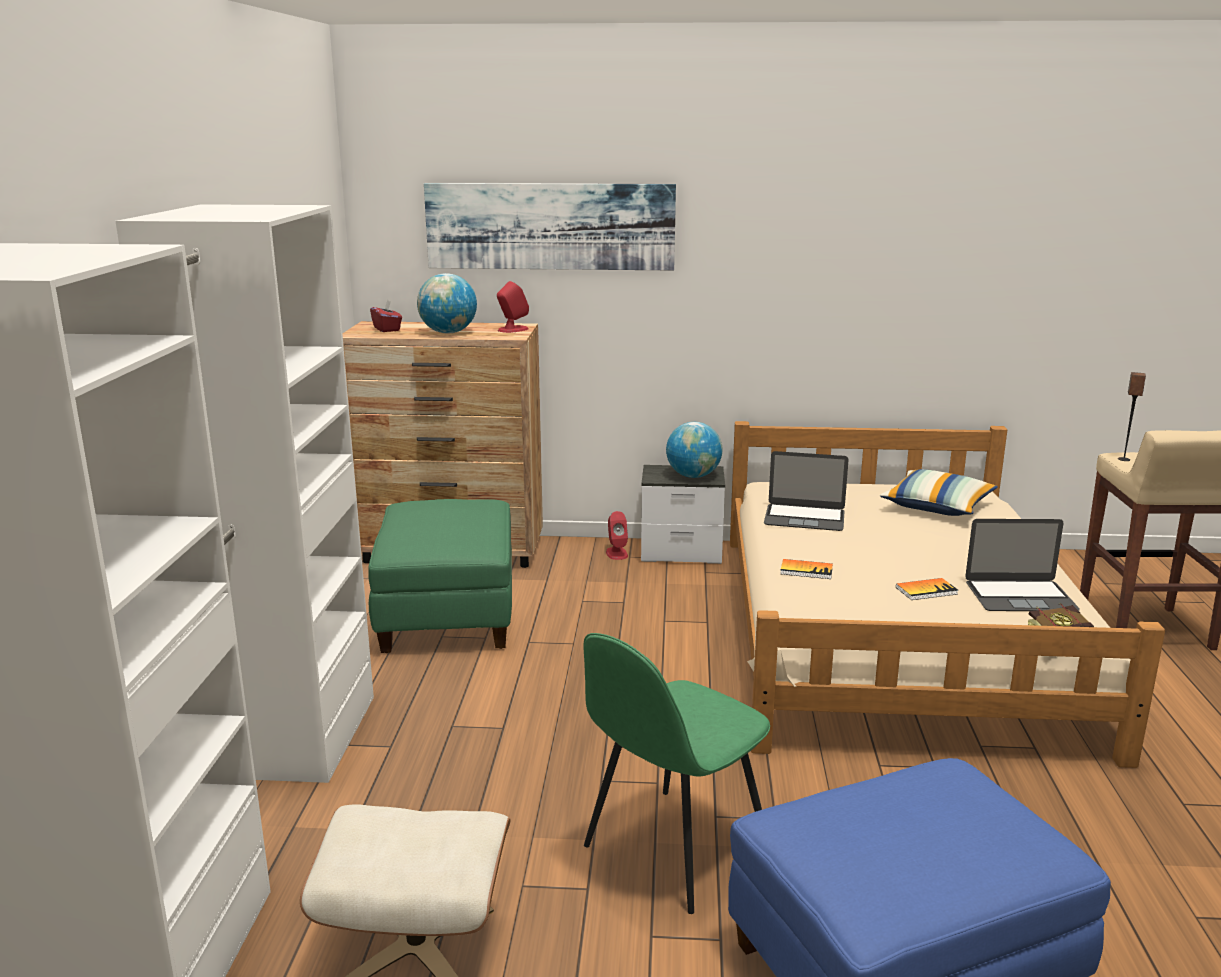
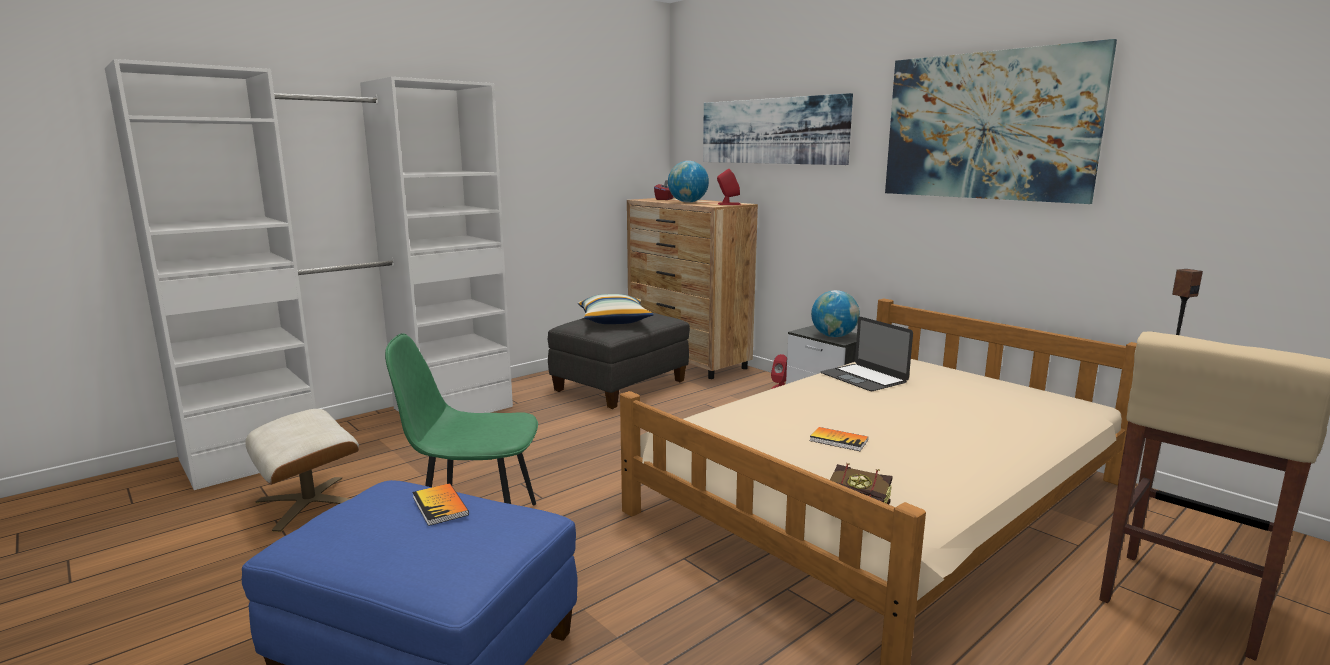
camera: 45 degrees right, 5 degrees down
(447, 615) = (621, 386): green ottoman -> grey ottoman
(806, 570) = (778, 402): book -> book (440, 506)
(844, 228) = (987, 126): none -> picture
(937, 507) = (1006, 403): pillow -> pillow (614, 321)
(1020, 596) = (915, 472): laptop -> none

